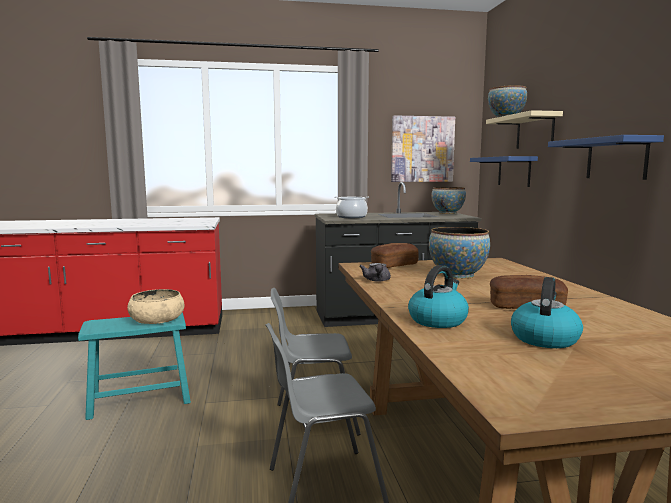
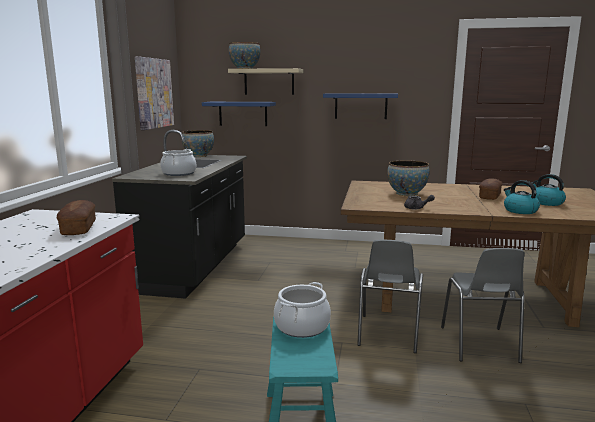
camera: 70 degrees left, 5 degrees up
(157, 319) = (301, 326): beige bowl -> cooking pot
(394, 265) = (363, 199): bread -> bread (78, 228)

